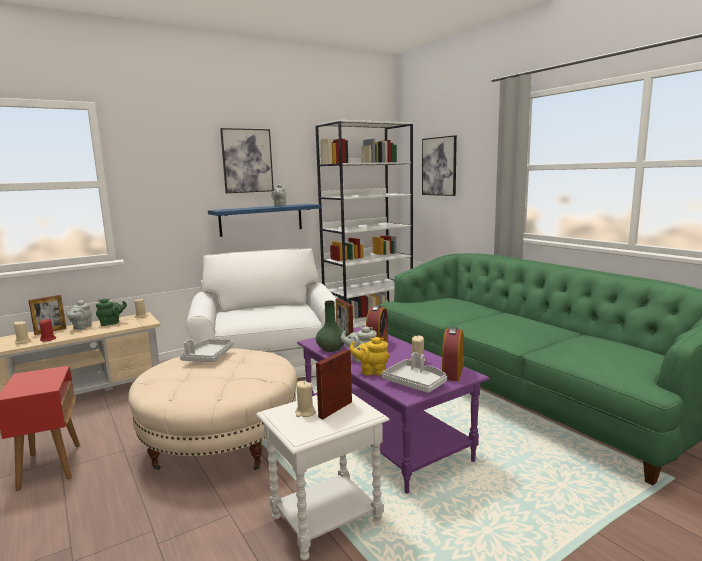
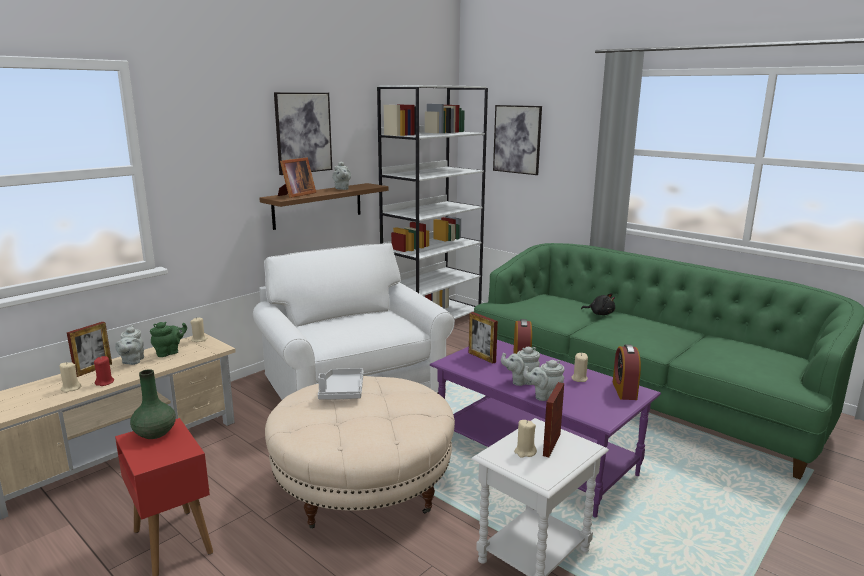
camera: 15 degrees left, 5 degrees up
(236, 209) = (296, 195): none -> picture frame
(261, 219) = (318, 205): blue shelf -> brown shelf
(331, 349) = (478, 370): green vase -> green vase (155, 433)
(371, 372) = (544, 396): yellow teapot -> grey teapot
(415, 383) = (599, 406): grey tray -> none
(486, 313) = (600, 313): none -> black plush toy

